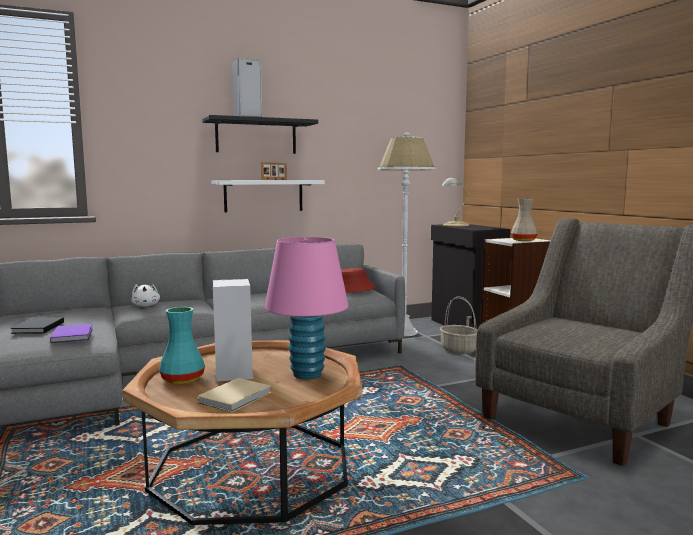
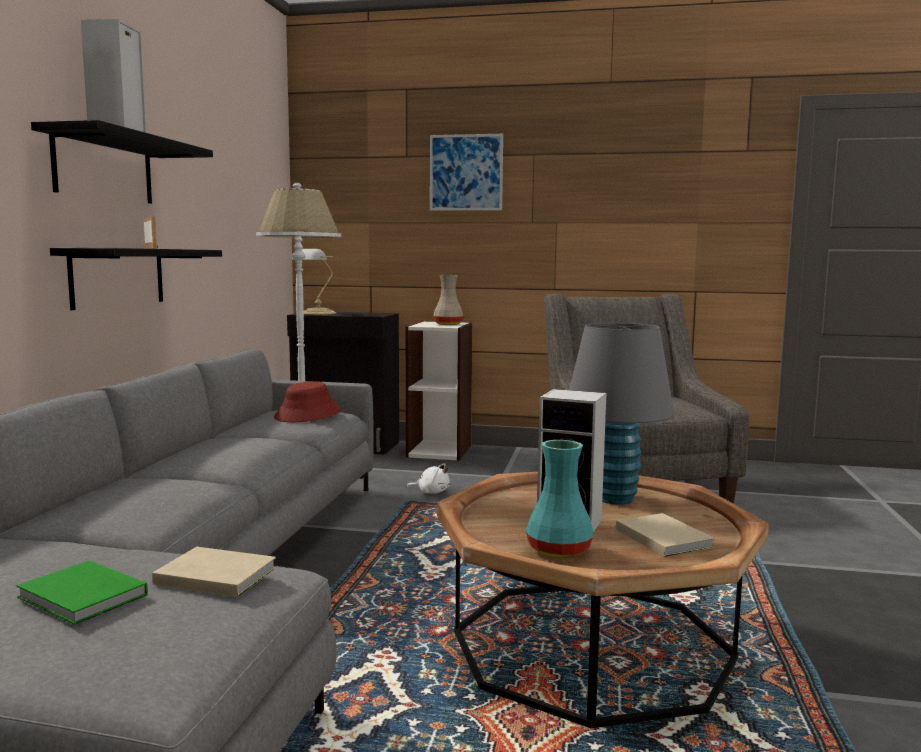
camera: 55 degrees left, 0 degrees up
(37, 328) = (83, 597): black book -> green book
(73, 335) = (214, 575): purple book -> beige book
(146, 306) = (108, 506): white plush toy -> white plush toy (431, 492)
(263, 195) = (118, 277): white shelf -> black shelf
(307, 374) = (614, 498): pink table lamp -> grey table lamp
(459, 350) = (409, 469): basket -> none
(561, 109) = (466, 172): none -> picture

